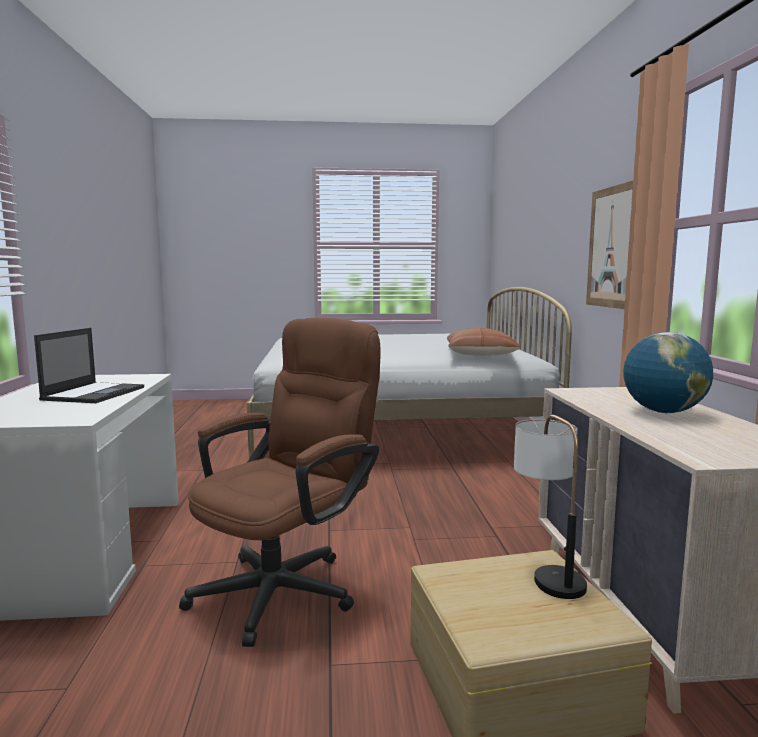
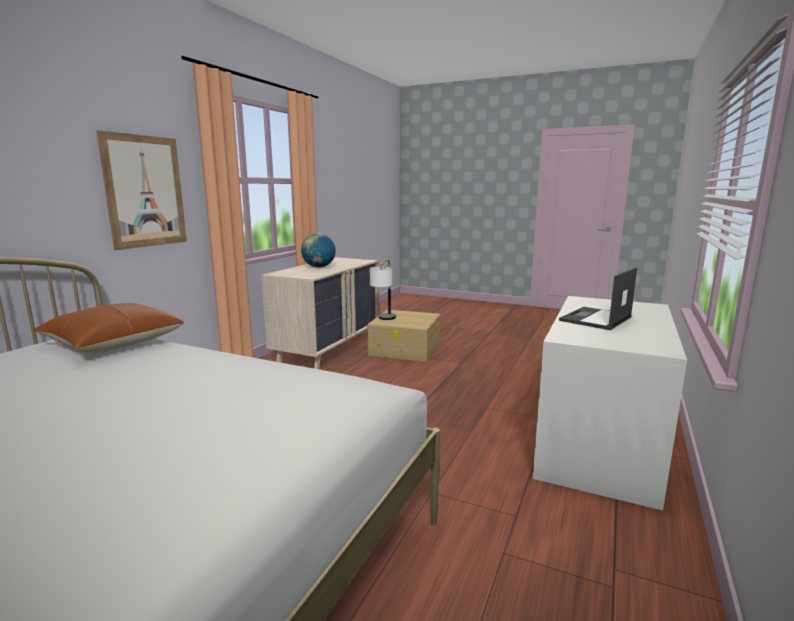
camera: 150 degrees left, 5 degrees up
(287, 586) = (462, 388): brown office chair -> none

